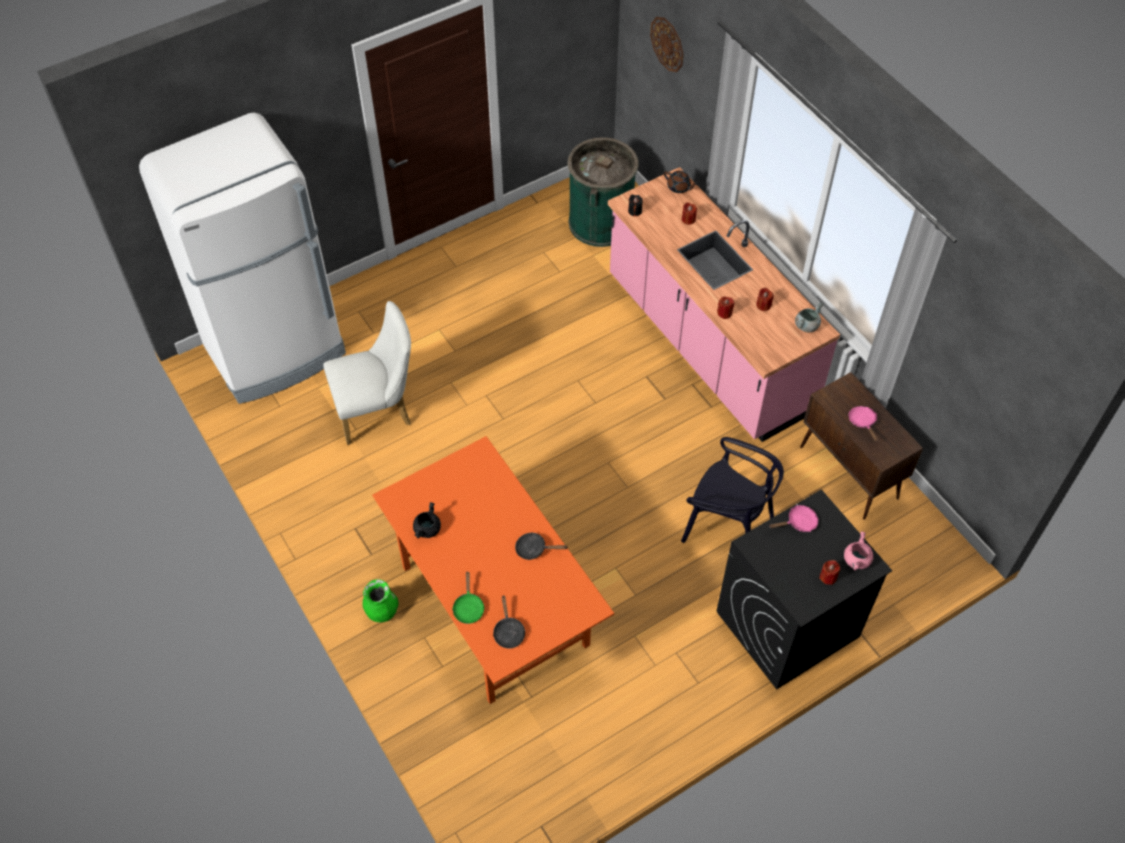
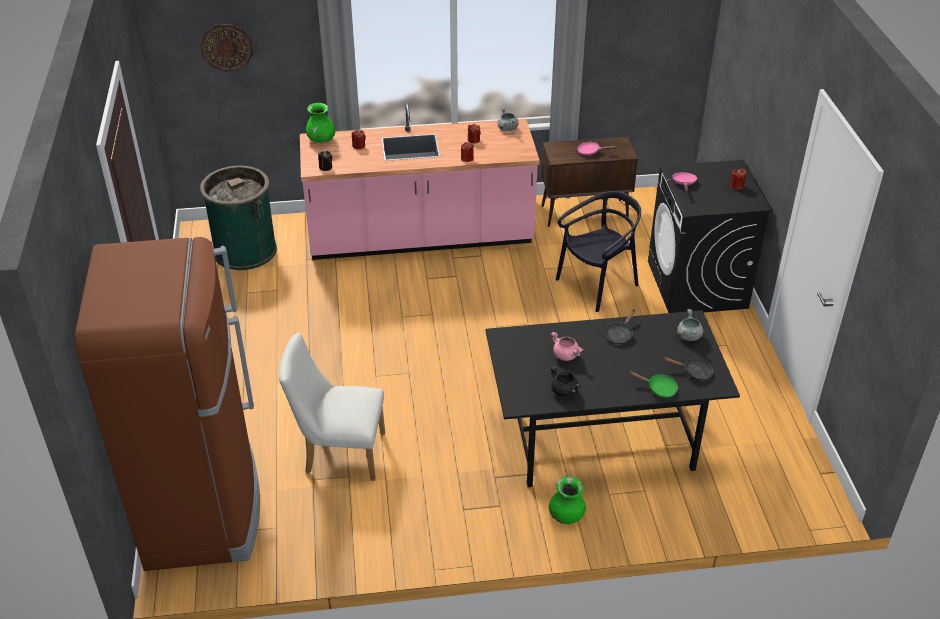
camera: 65 degrees left, 15 degrees down
(276, 351) = (203, 511): white fridge -> brown fridge
(378, 410) = (338, 453): white chair -> white chair turned 90 degrees counterclockwise
(493, 605) = (599, 438): orange dining table -> black dining table
(563, 611) = (688, 336): none -> grey cooking pot
(679, 187) = (321, 140): brown teapot -> green vase
(857, 561) = (729, 170): pink cooking pot -> pink cooking pot (566, 355)

